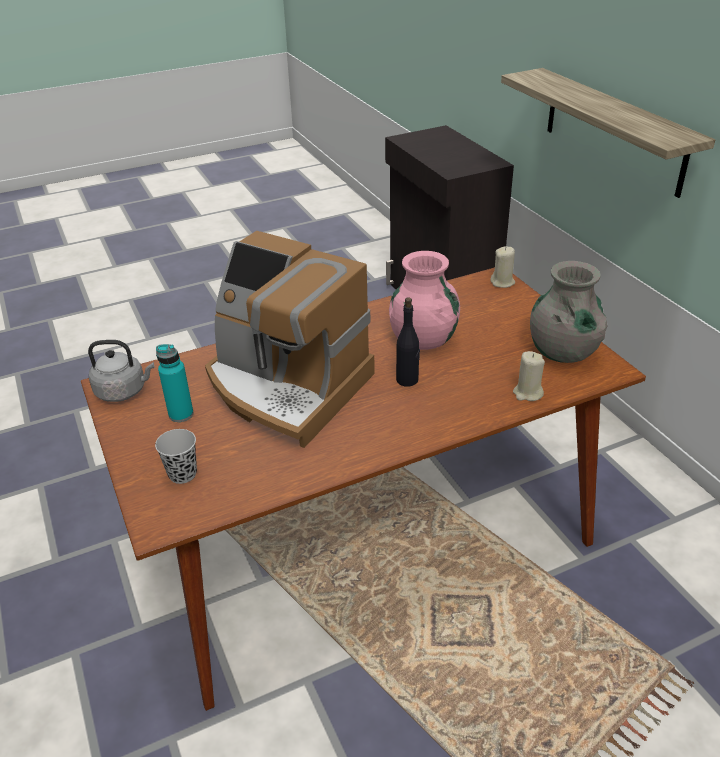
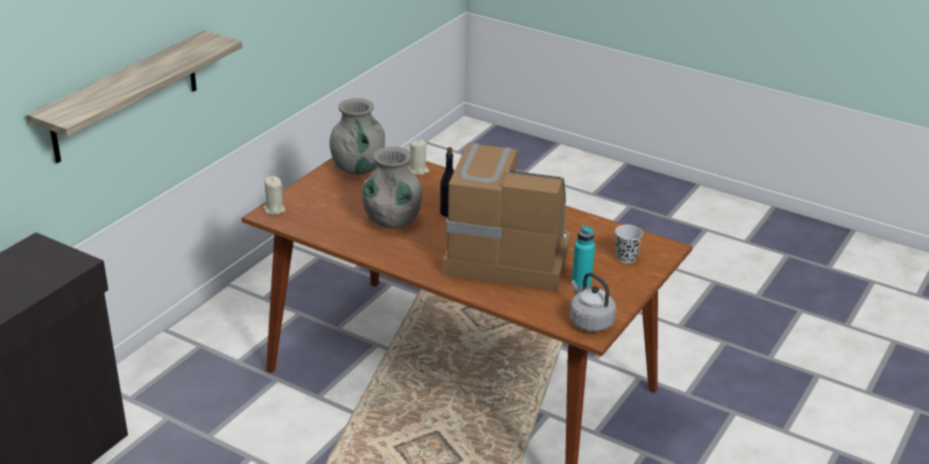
camera: 125 degrees left, 5 degrees down
(286, 387) = (506, 255): coffee machine -> coffee machine turned 75 degrees counterclockwise
(423, 339) = (392, 220): pink vase -> grey vase

